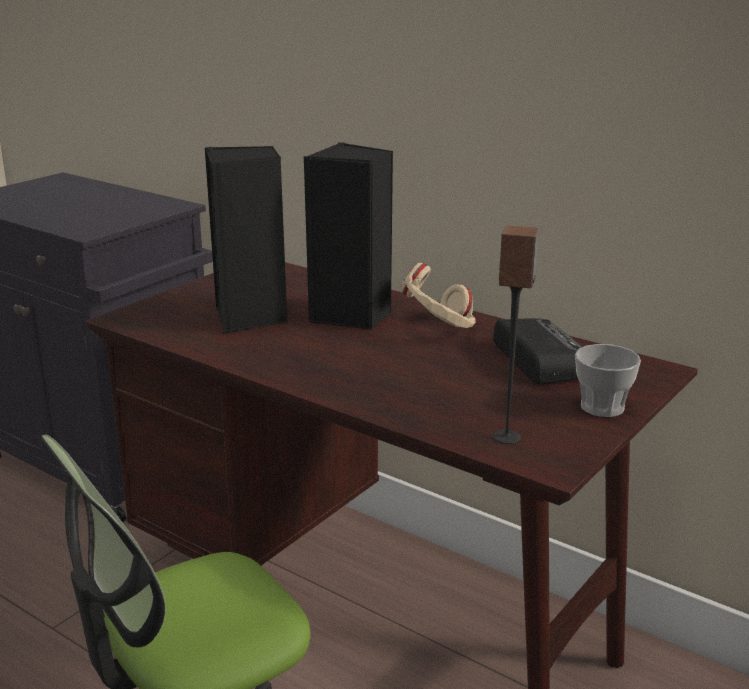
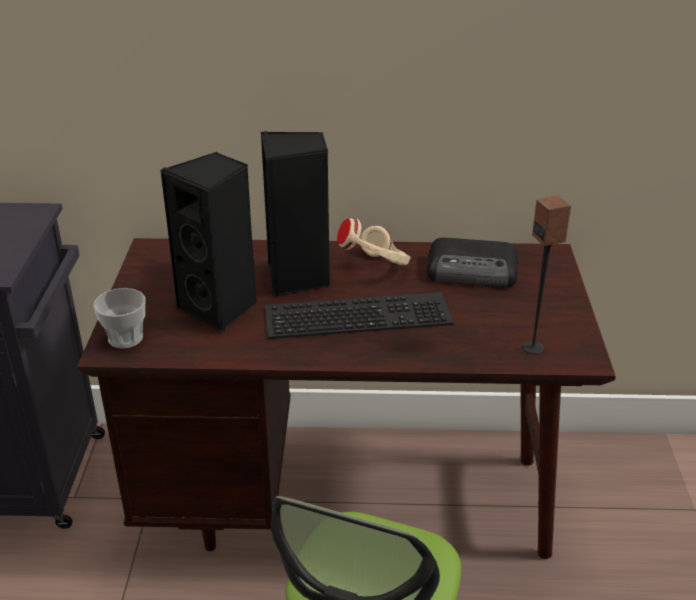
camera: 35 degrees left, 10 degrees up
(367, 356) = (359, 313): none -> keyboard
(540, 359) = (473, 271): radio -> radio turned 150 degrees clockwise
(602, 407) = (556, 298): cup -> cup (125, 338)

